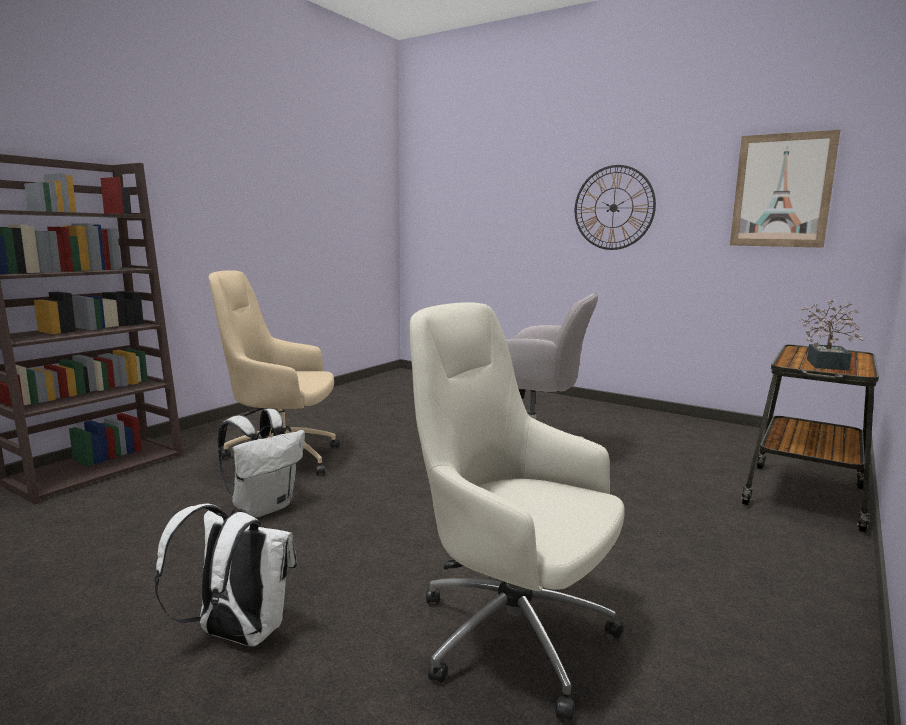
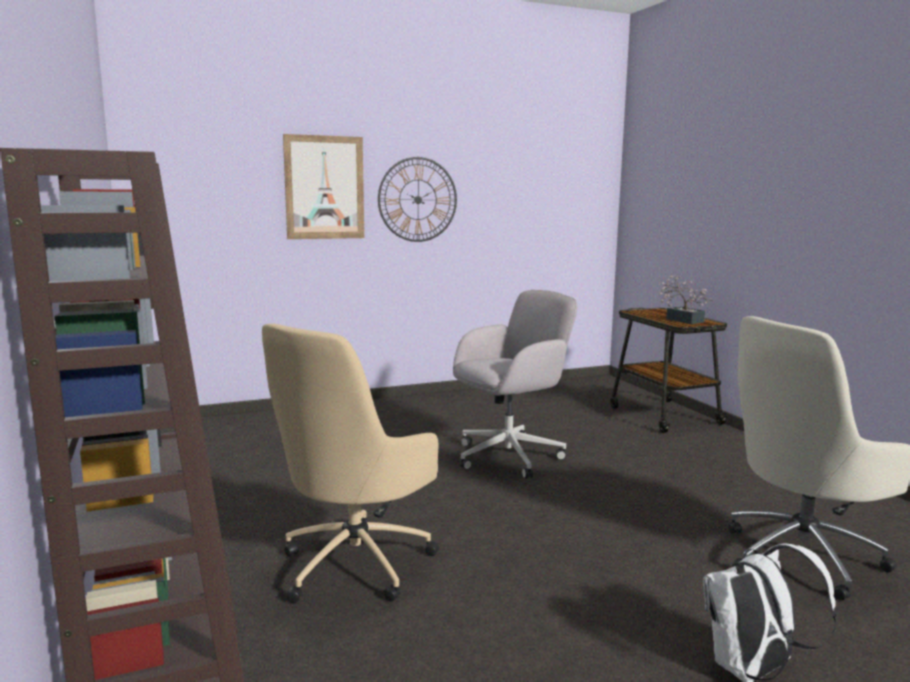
camera: 55 degrees left, 0 degrees up
(264, 507) = (487, 604): white backpack -> none
(782, 190) = (549, 187): picture -> picture (324, 187)

